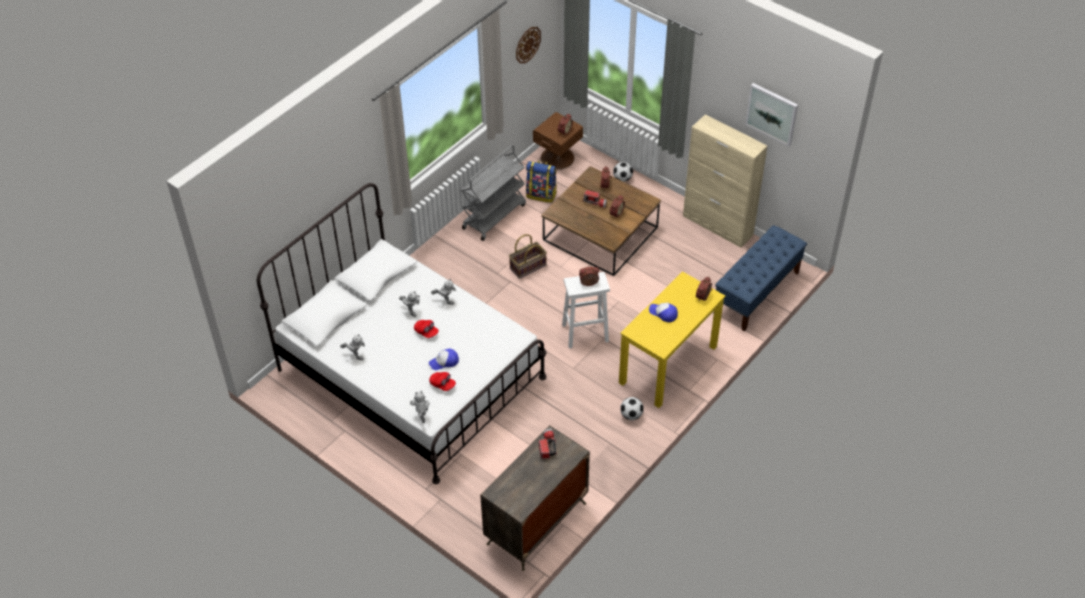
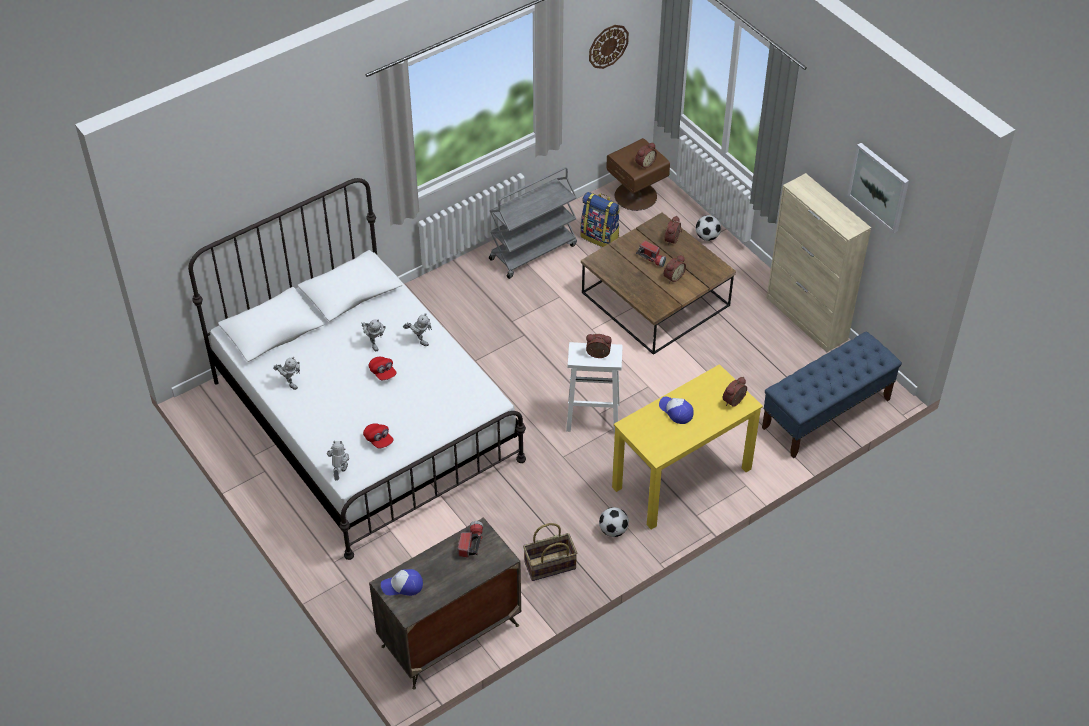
camera: 15 degrees right, 0 degrees up
(444, 362) = (391, 413): cap -> cap (402, 586)
(528, 267) = (552, 322): basket -> basket (550, 566)

